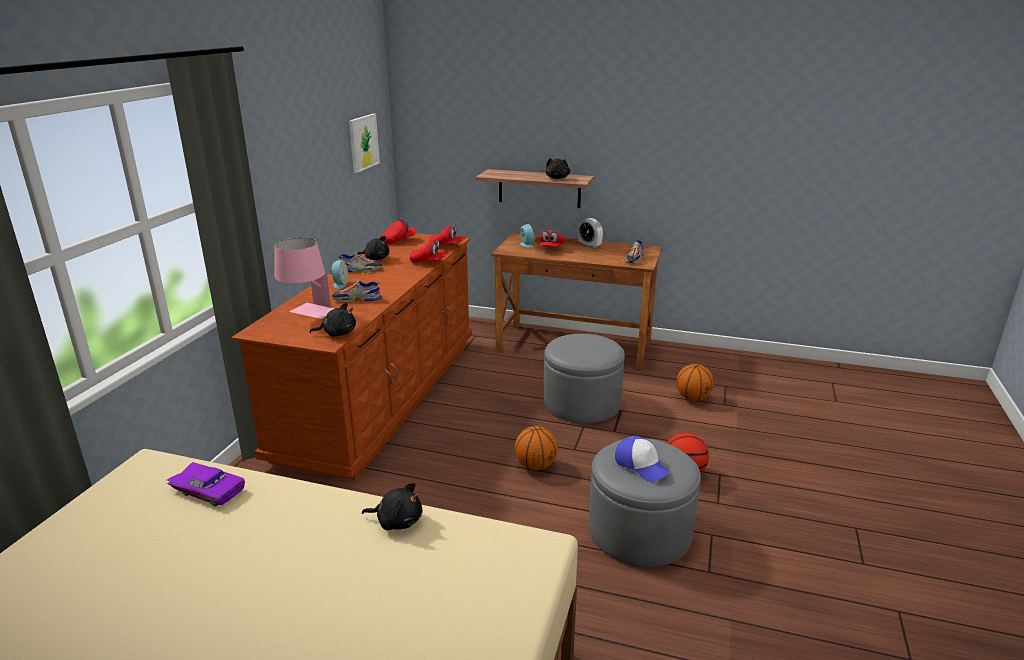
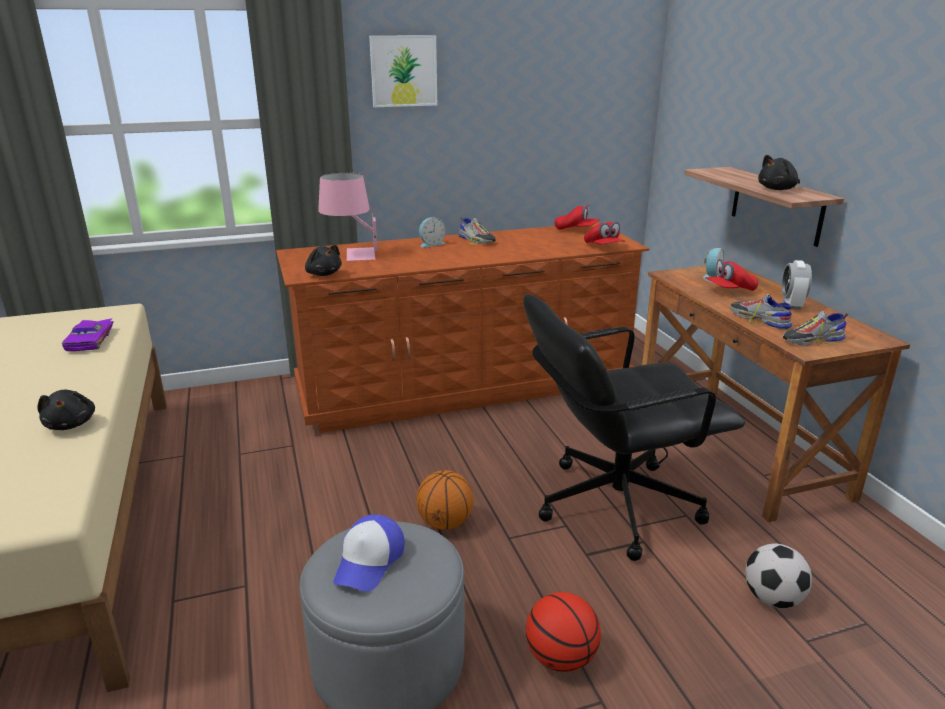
camera: 55 degrees right, 0 degrees up
(357, 299) = (407, 258): shoe -> shoe (759, 319)
(363, 142) = (587, 108): picture -> picture (403, 71)
(375, 259) = (513, 236): black plush toy -> none
(429, 262) = (545, 253): red cap -> none
(581, 403) = (615, 504): grey ottoman -> black office chair
(693, 398) = (772, 598): basketball -> football

